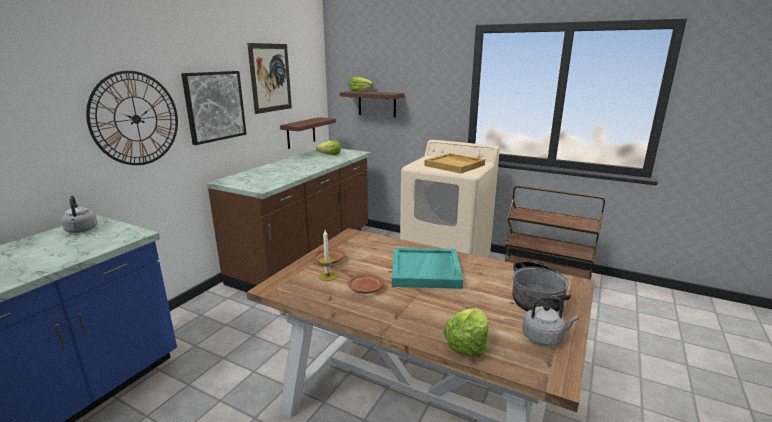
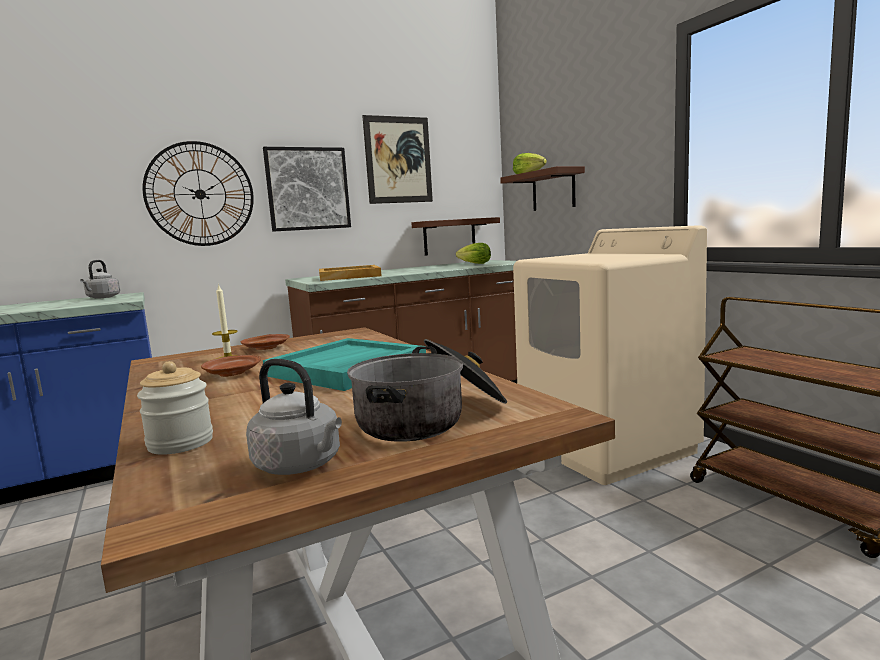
camera: 35 degrees right, 10 degrees down
(455, 165) = (602, 257): beige tray -> beige tray (350, 276)
(467, 344) = (180, 443): lettuce -> jar

